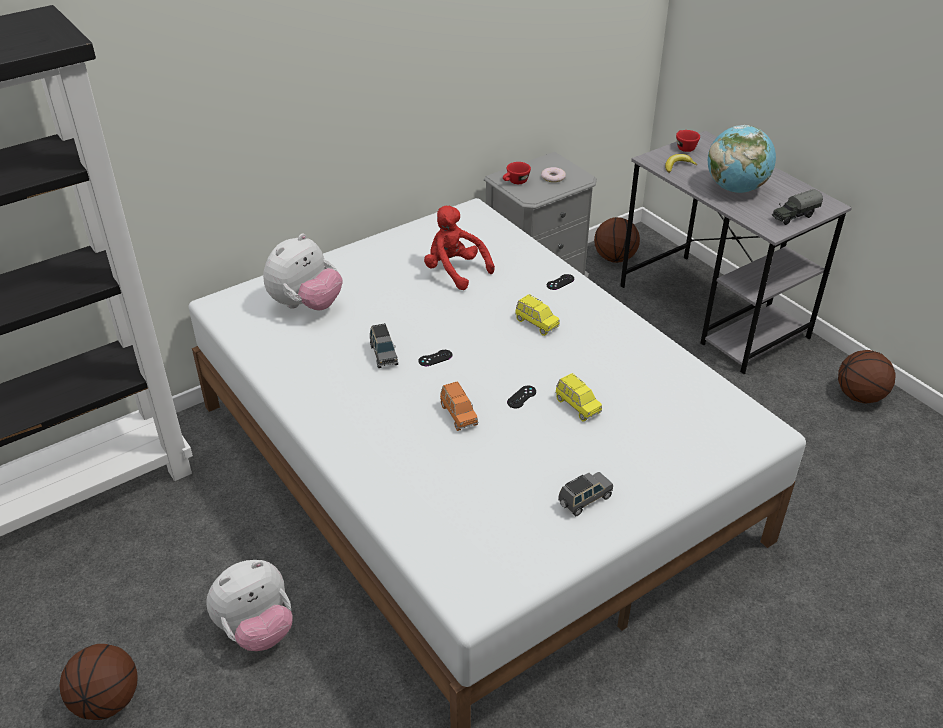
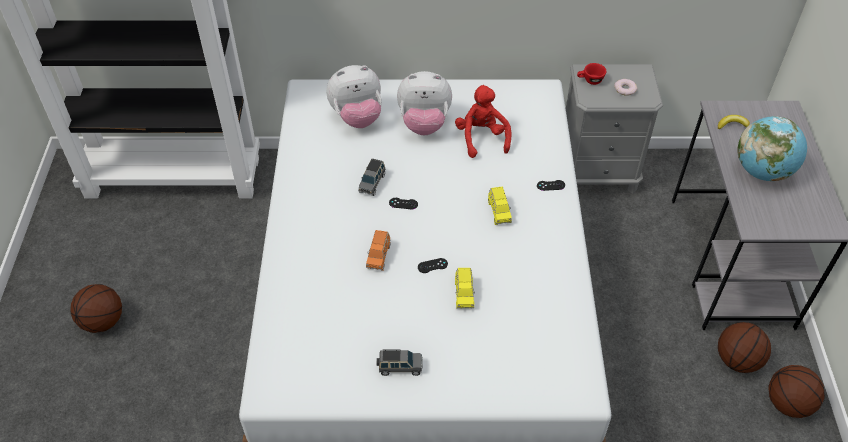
camera: 35 degrees right, 10 degrees up
(257, 629) = (208, 326): plush toy -> plush toy (424, 124)
(615, 258) = (690, 173): basketball -> basketball (737, 360)
(684, 147) = (759, 109): red cup -> none
(794, 216) = (787, 223): toy truck -> none

